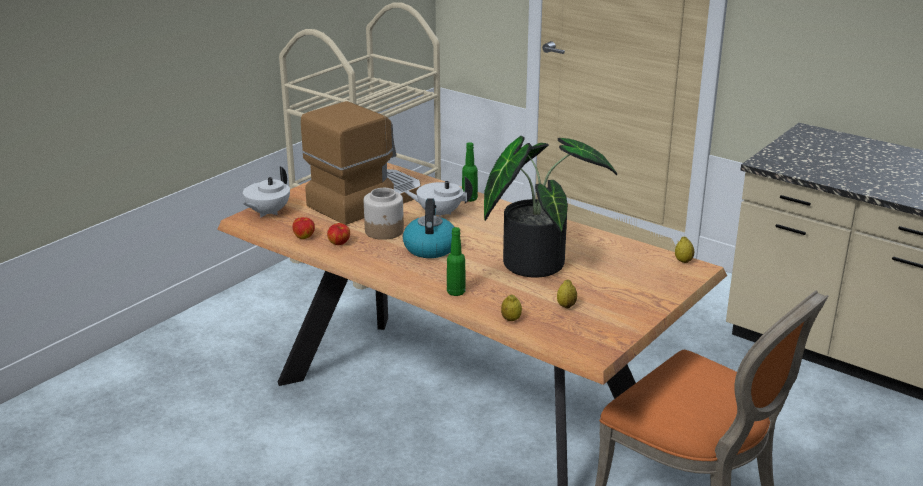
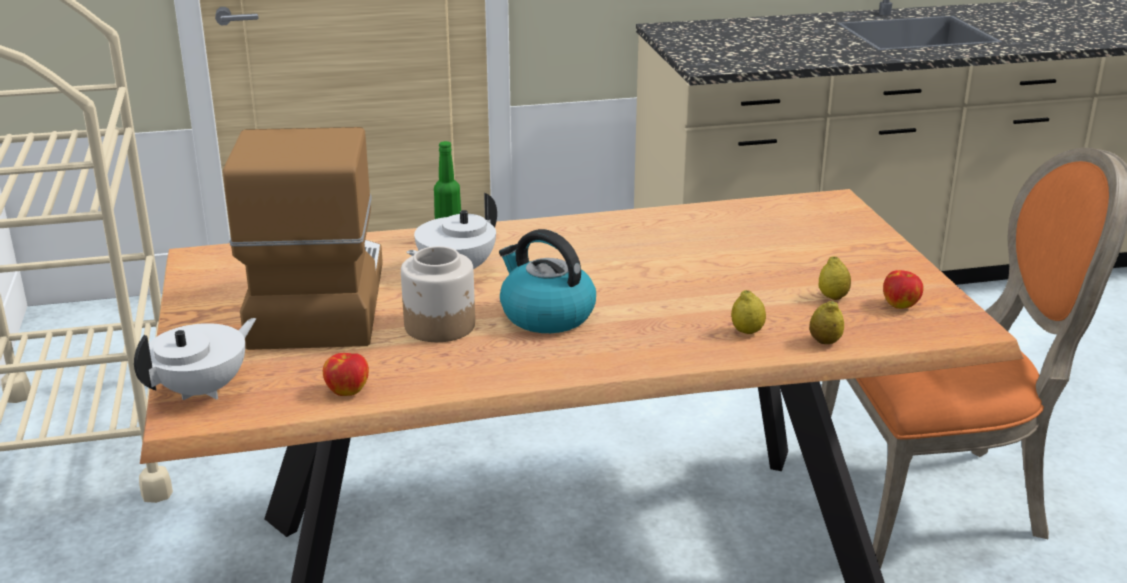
camera: 50 degrees left, 0 degrees up
(267, 213) = (203, 390): white teapot -> white teapot turned 120 degrees counterclockwise
(339, 243) = (420, 372): apple -> apple (901, 305)
(456, 292) = (702, 347): green bottle -> none
(535, 260) = (688, 268): potted plant -> none
(683, 261) = (809, 199): lemon -> lemon (747, 331)

